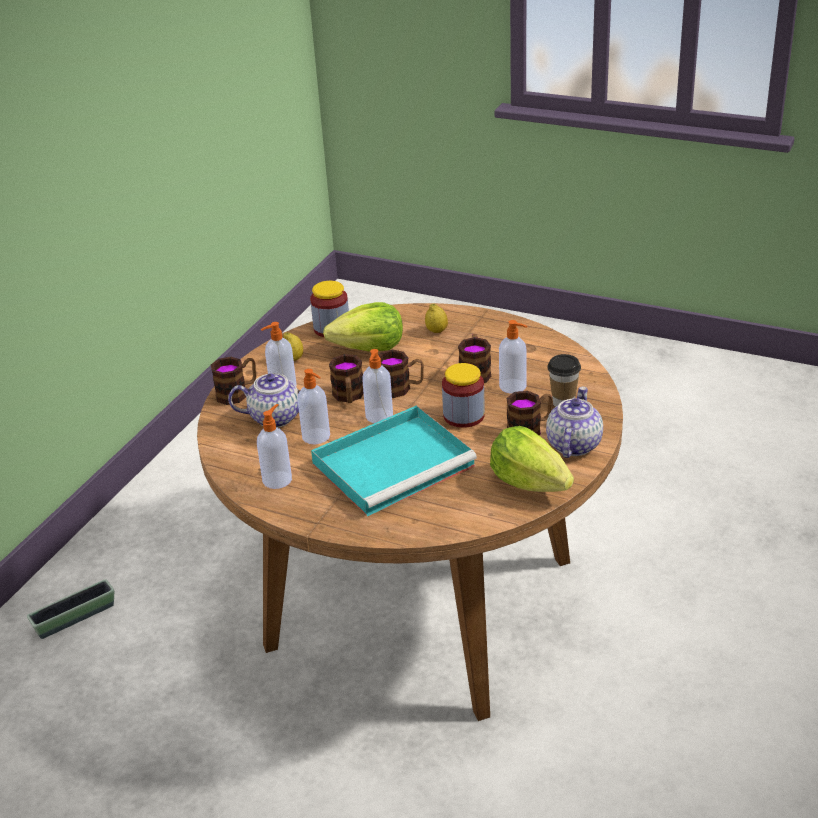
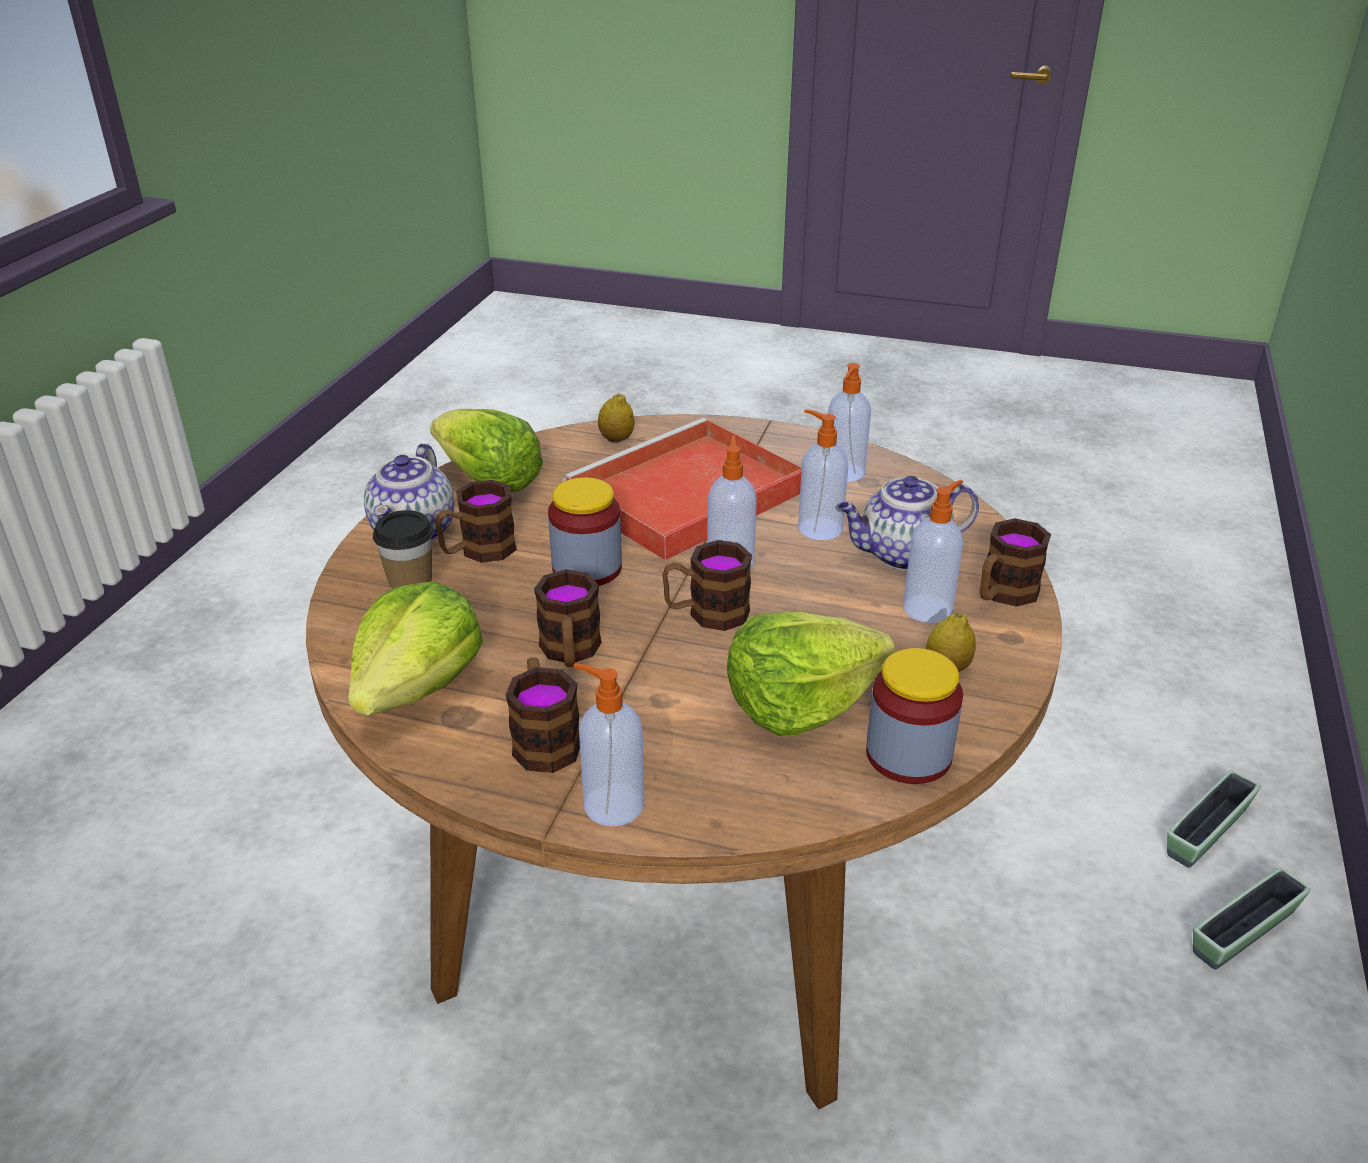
camera: 170 degrees right, 0 degrees up
(109, 564) = (1243, 932): none -> planter
(349, 397) = (796, 593): mug -> mug (544, 738)
(395, 463) = (683, 497): turquoise tray -> red tray
(436, 331) = (662, 756): lemon -> lemon (616, 439)
(513, 386) = (497, 624): soap dispenser -> soap dispenser (611, 804)
(549, 360) = (419, 686): none -> lettuce

